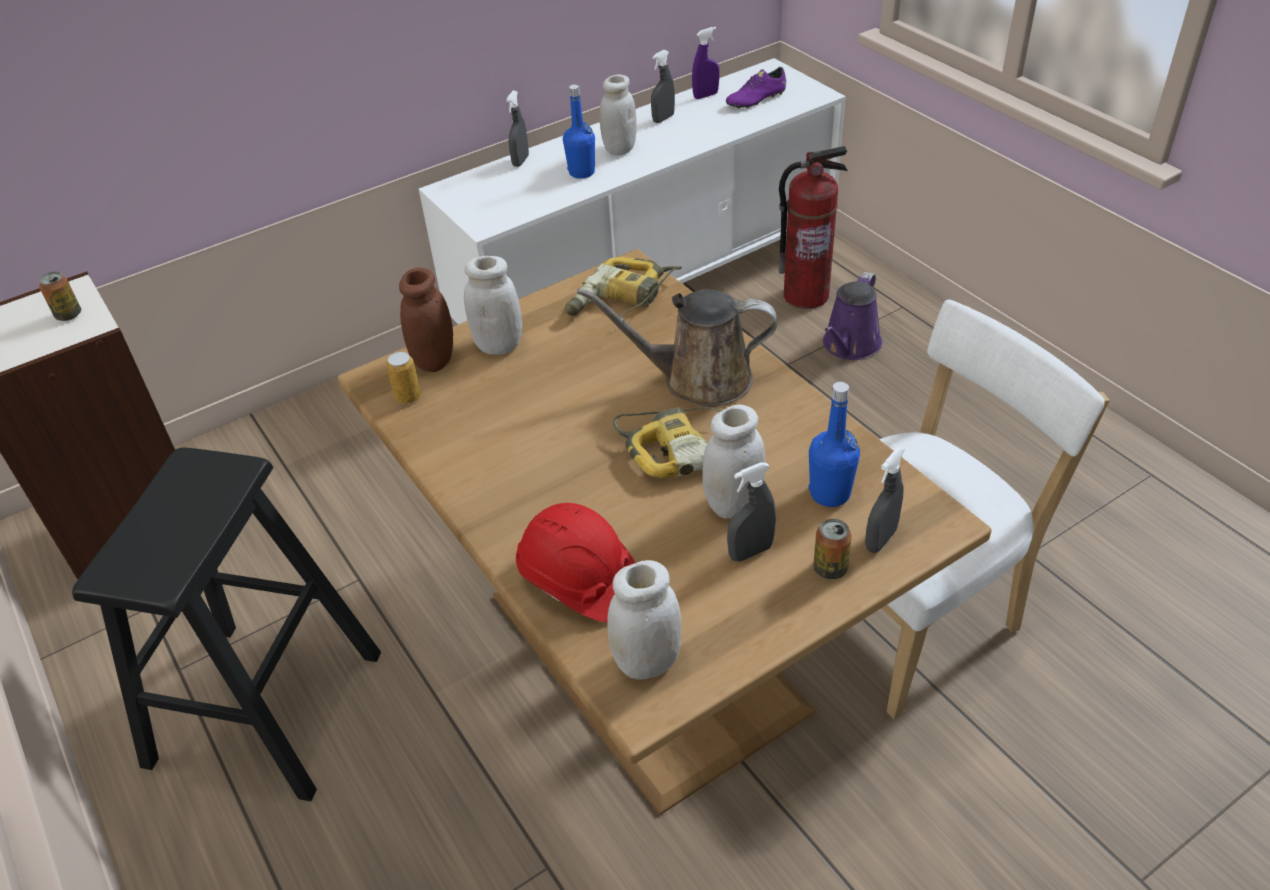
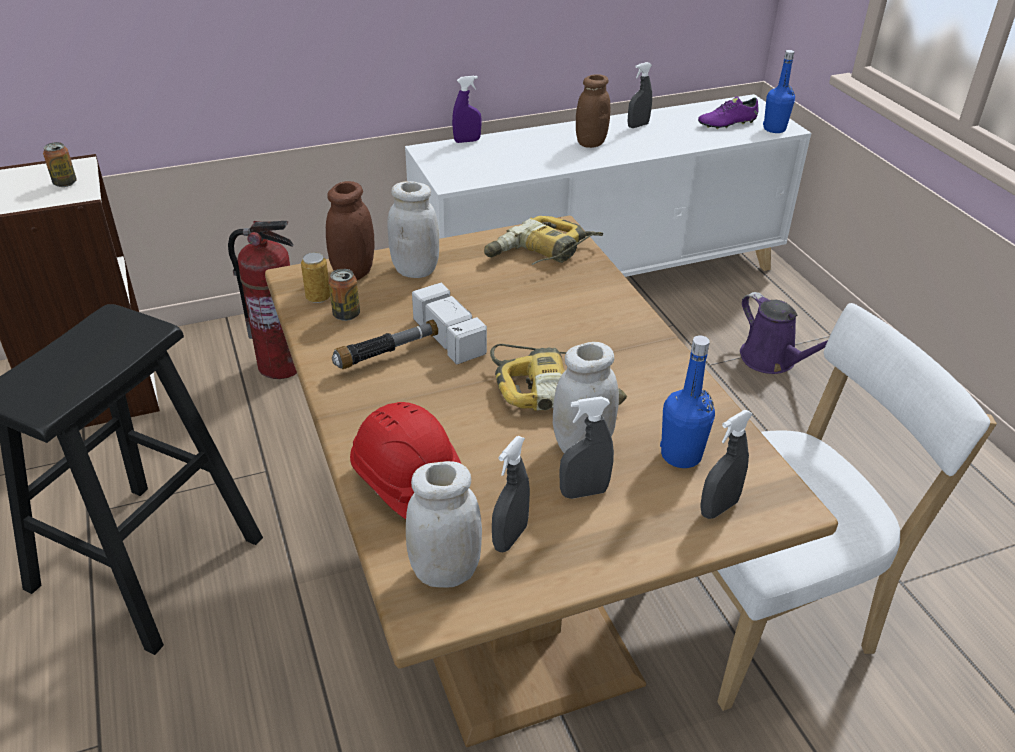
camera: 10 degrees right, 5 degrees down
(520, 161) = (500, 139): grey spray bottle -> grey spray bottle (510, 537)
(522, 440) = (404, 352): none -> hammer
(582, 172) = (550, 156): blue bottle -> blue bottle (774, 129)
(619, 149) = (590, 143): white jar -> brown jar
(698, 379) = (587, 331): brown watering can -> none
(706, 95) = (682, 114): purple spray bottle -> purple spray bottle (467, 141)
(806, 296) = (742, 310): fire extinguisher -> fire extinguisher (281, 365)
(830, 568) = (658, 524): can -> can (346, 315)
(850, 346) = (772, 360): purple watering can -> purple watering can turned 75 degrees counterclockwise

